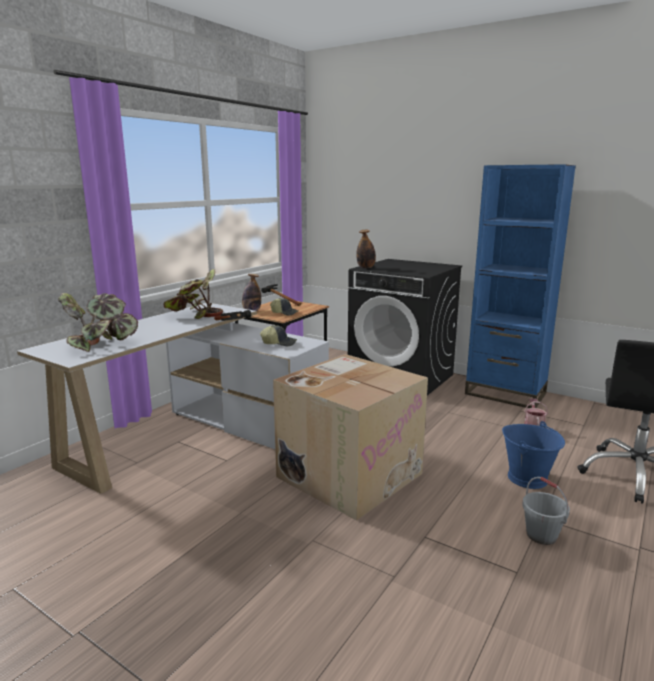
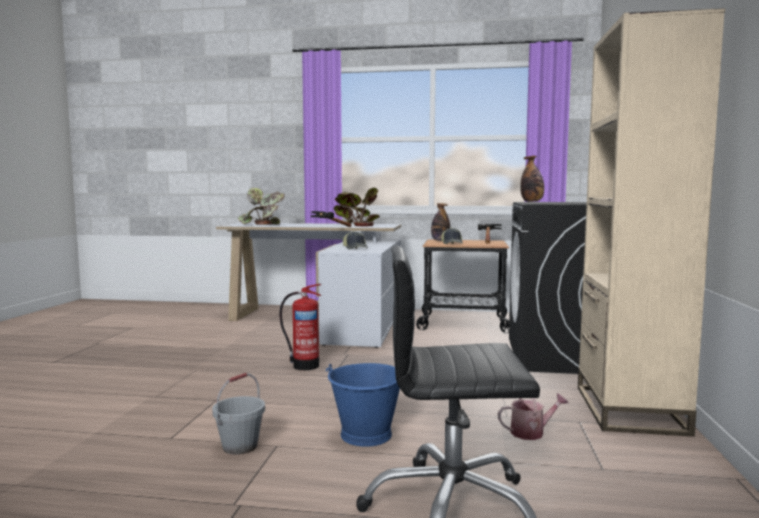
camera: 65 degrees right, 10 degrees down
(349, 474) = (304, 365): cardboard box -> fire extinguisher
(505, 394) = (629, 409): blue bookcase -> beige bookcase

